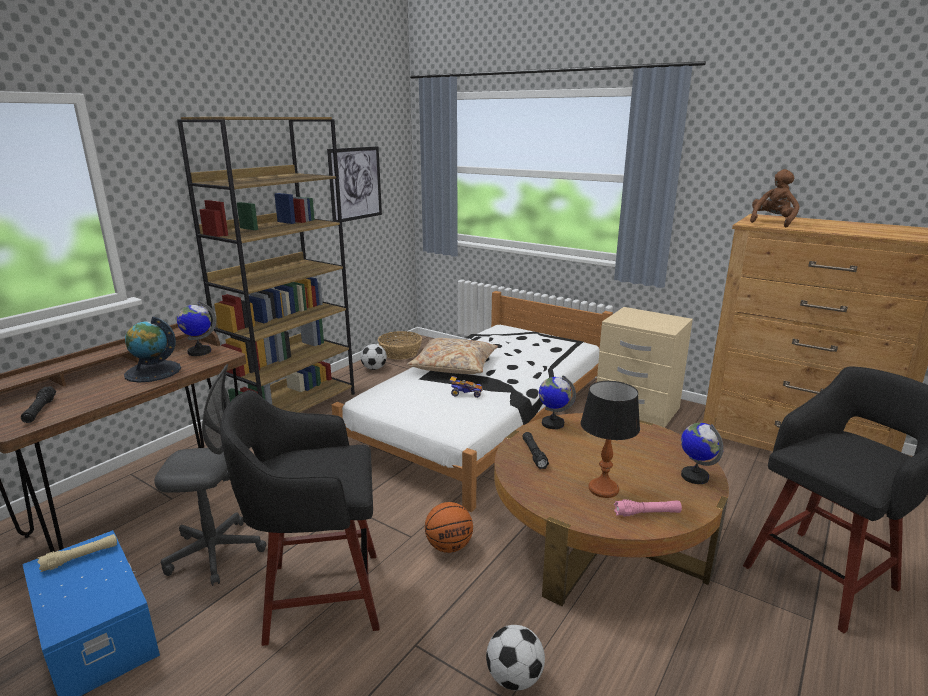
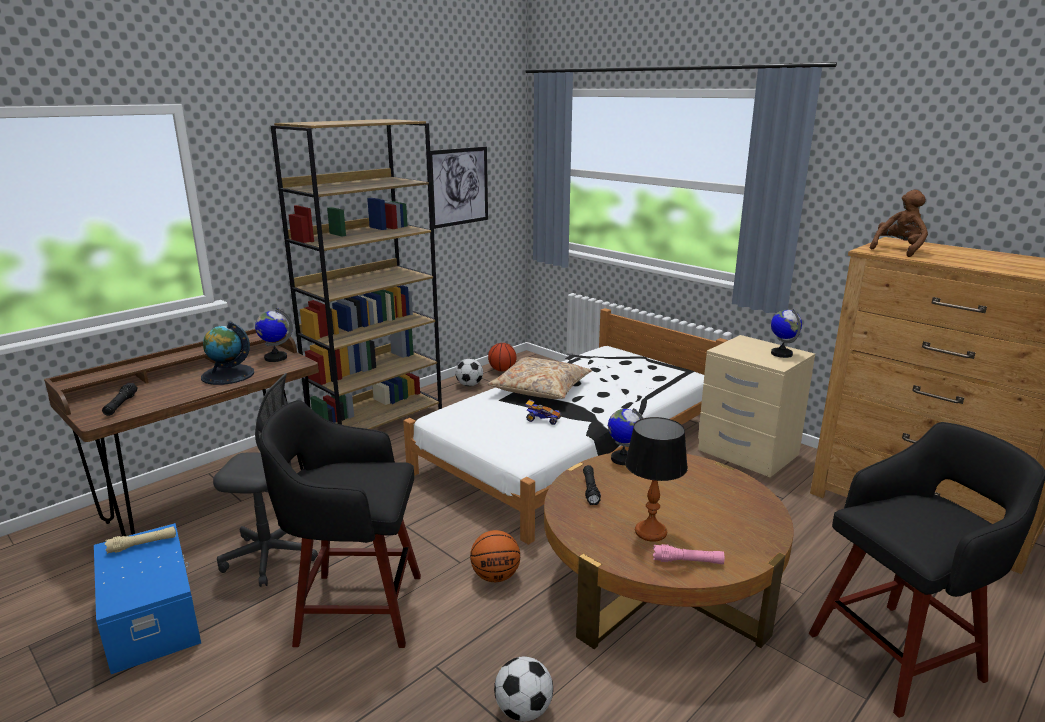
camera: 10 degrees right, 0 degrees up
(400, 353) = (502, 370): basket -> basketball
(694, 476) = (757, 529): globe -> globe (781, 354)

